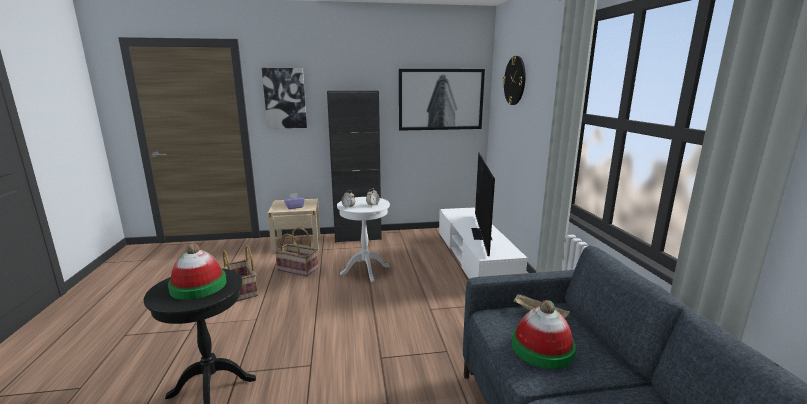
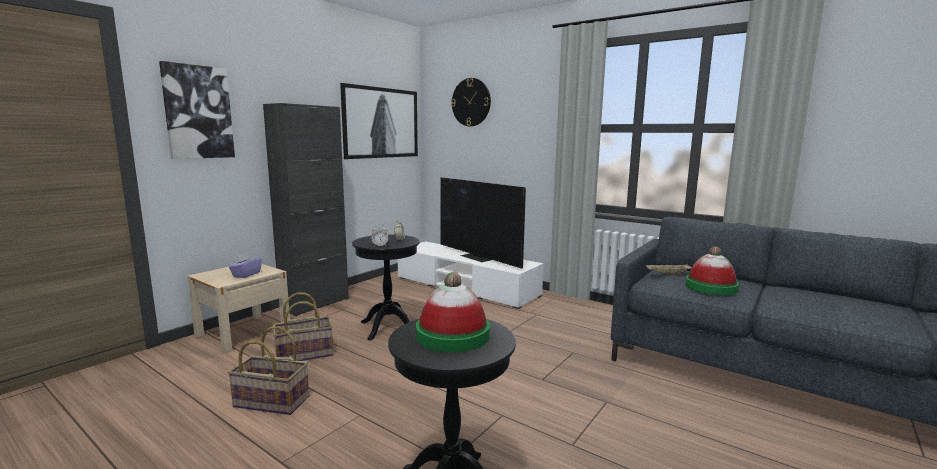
camera: 45 degrees left, 5 degrees down
(365, 270) = (388, 327): white side table -> black side table

